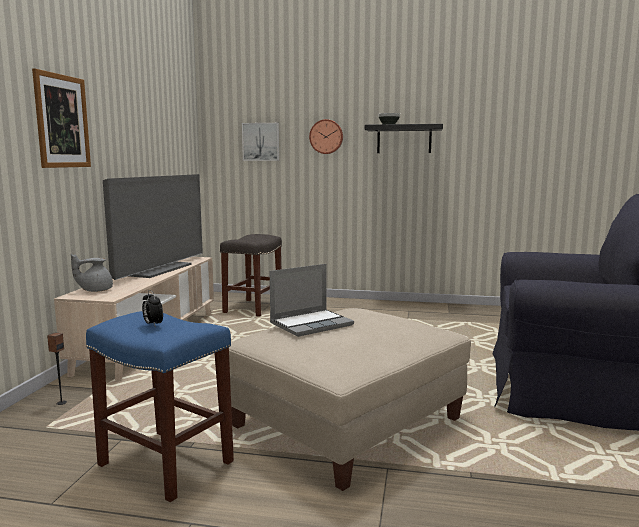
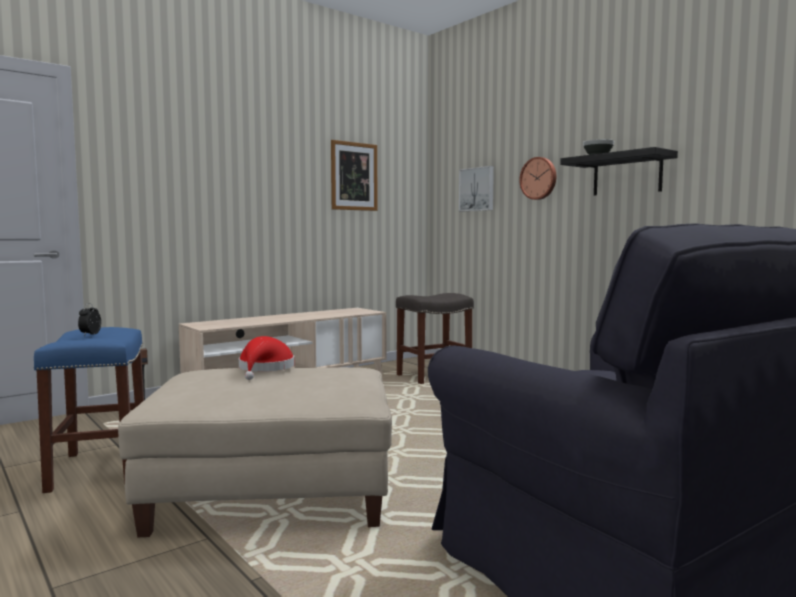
camera: 40 degrees right, 5 degrees down
(62, 121) = (207, 171): picture -> picture (354, 176)
(95, 290) = (217, 322): grey teapot -> none
(157, 269) = (309, 315): television -> none
(311, 324) = (265, 369): laptop -> red hat

